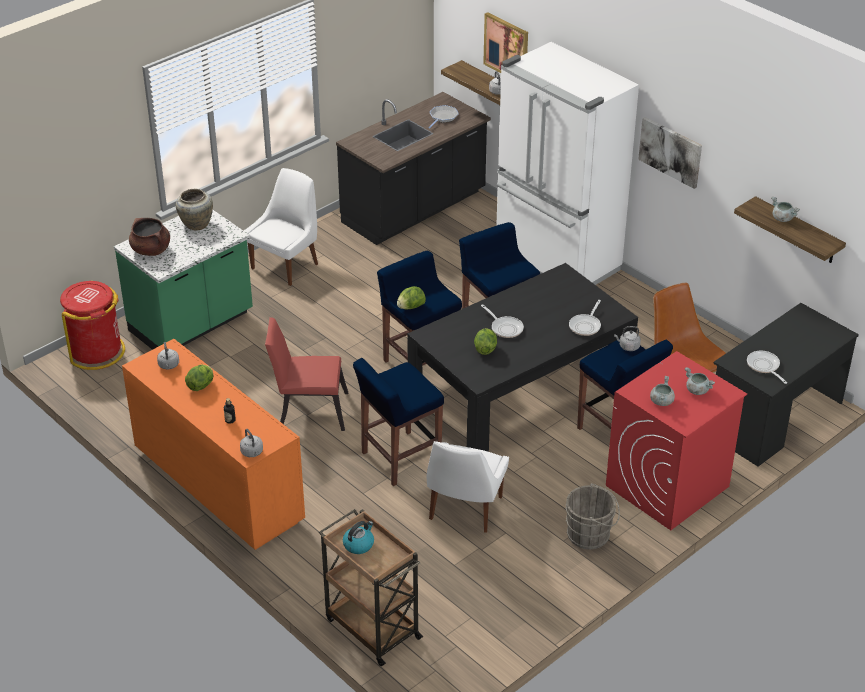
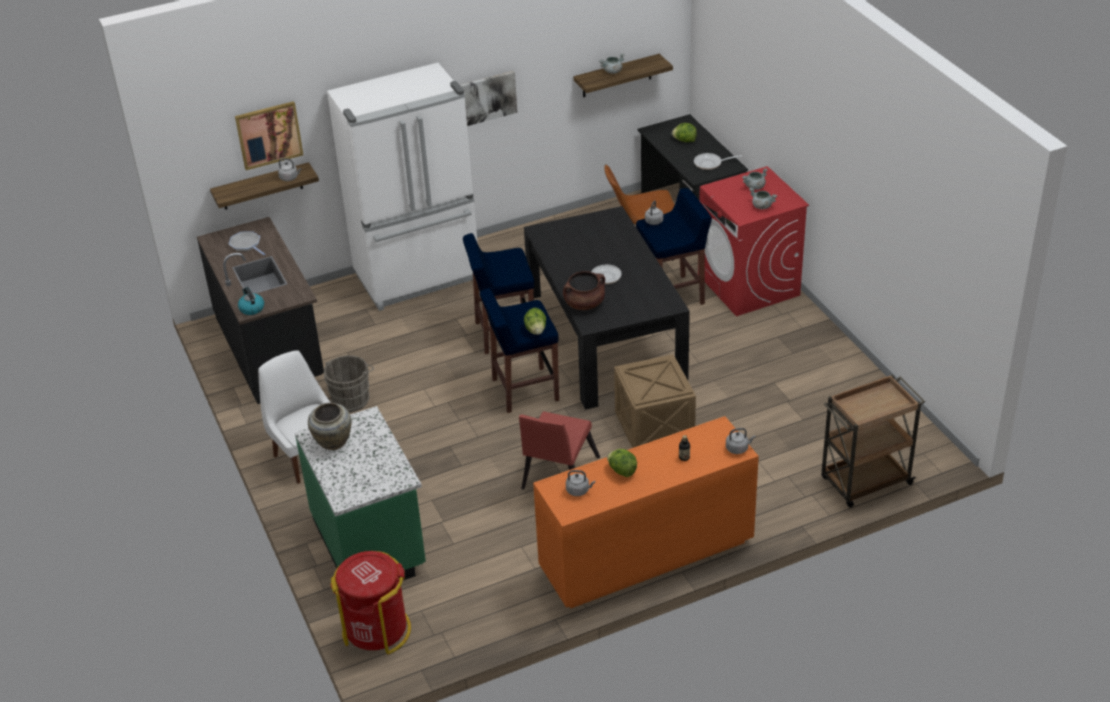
camera: 70 degrees left, 0 degrees up
(151, 250) = (362, 482): brown cooking pot -> brown cooking pot (584, 304)
(359, 544) = (866, 409): kettle -> kettle (251, 308)
(399, 459) = (654, 427): blue stool -> crate
(464, 510) = (737, 400): white chair -> none
(485, 349) = (628, 294): lettuce -> lettuce (684, 141)
(586, 325) = (621, 234): frying pan -> none
(591, 535) = (791, 337): grey bucket -> grey bucket (352, 398)

